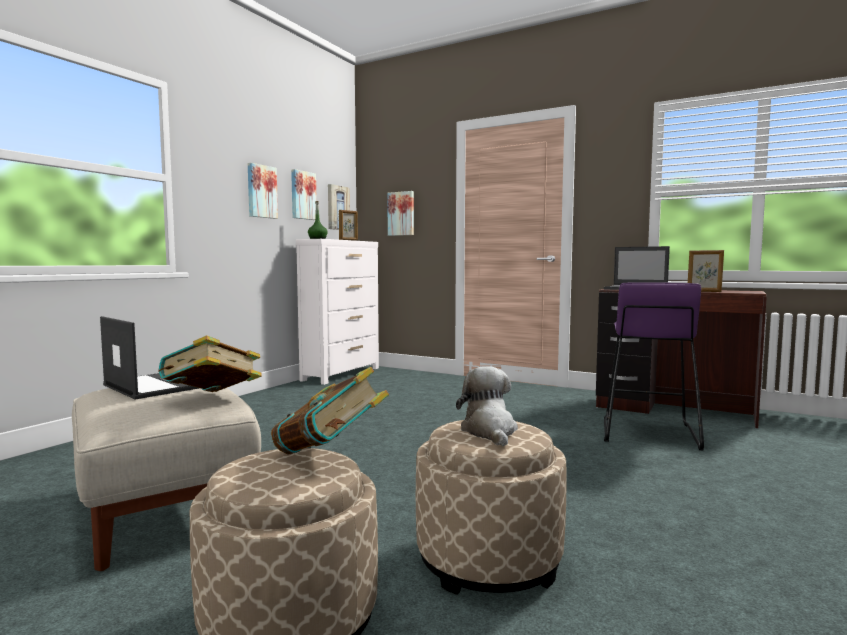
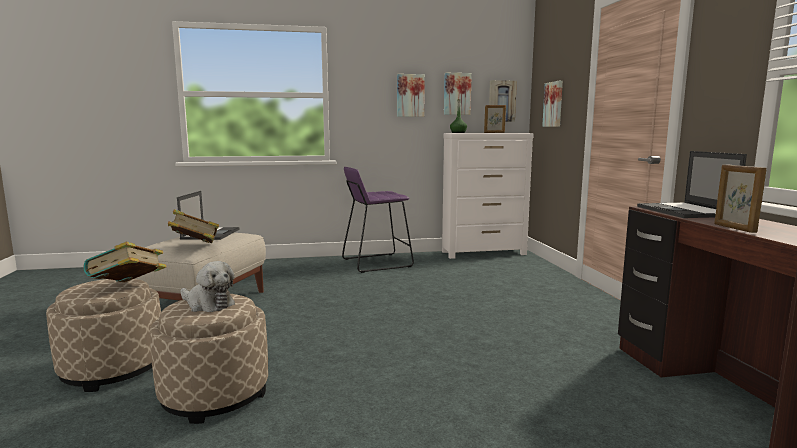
camera: 50 degrees right, 5 degrees up
(489, 431) = (208, 304): plush toy -> plush toy turned 75 degrees clockwise
(647, 432) = (587, 390): purple stool -> purple stool (376, 263)

